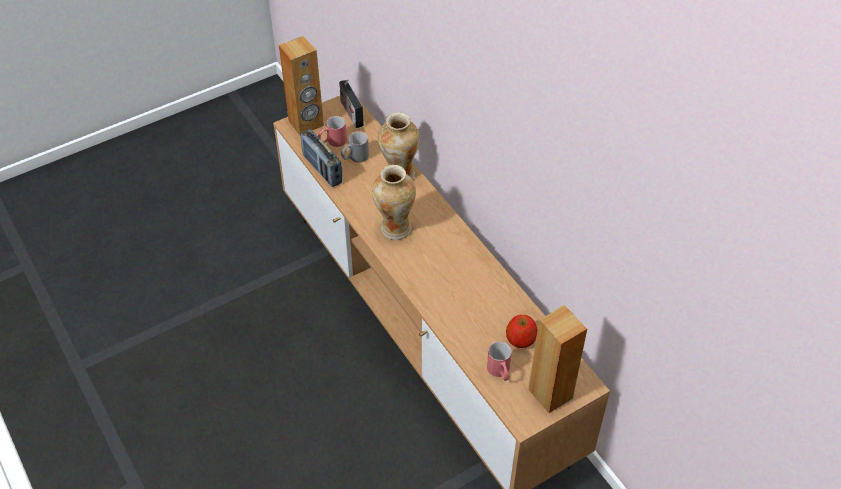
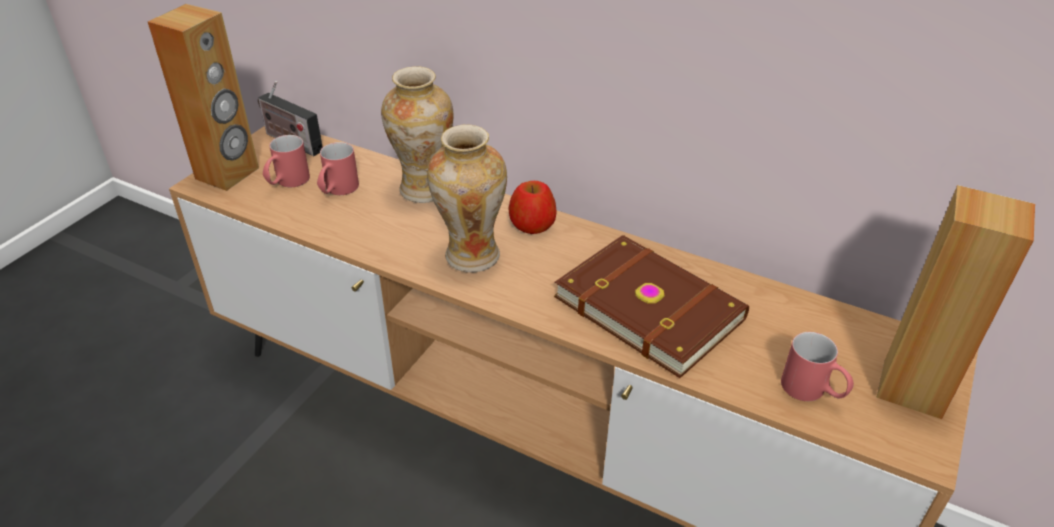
camera: 30 degrees left, 10 degrees down
(322, 169) = (294, 221): radio -> none
(355, 158) = (338, 191): grey mug -> red mug
(461, 295) = (649, 306): none -> brown book
(521, 338) = (790, 329): apple -> apple (532, 223)

